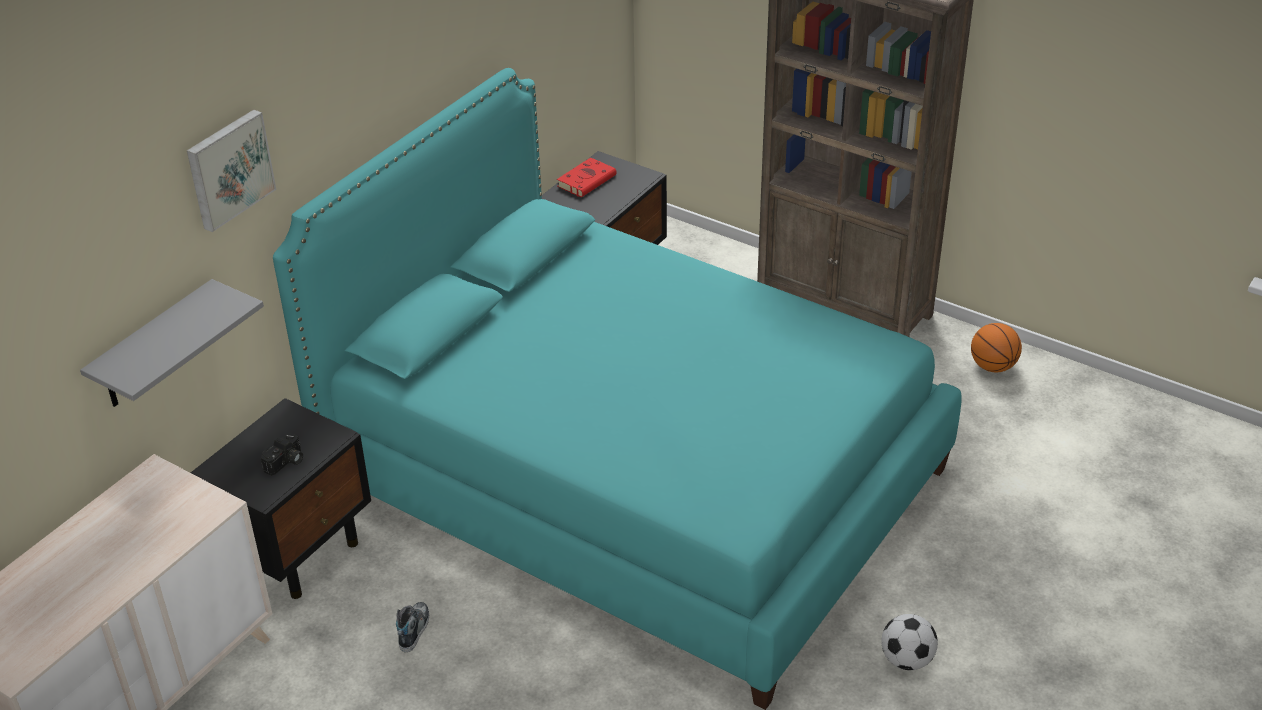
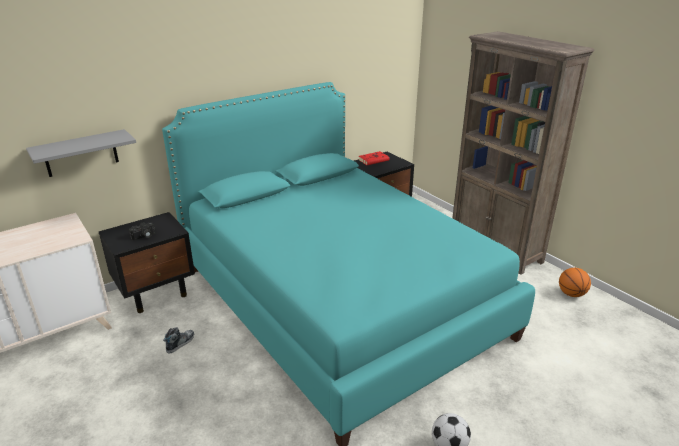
camera: 20 degrees right, 10 degrees down
(228, 169) = (140, 71): picture -> none

